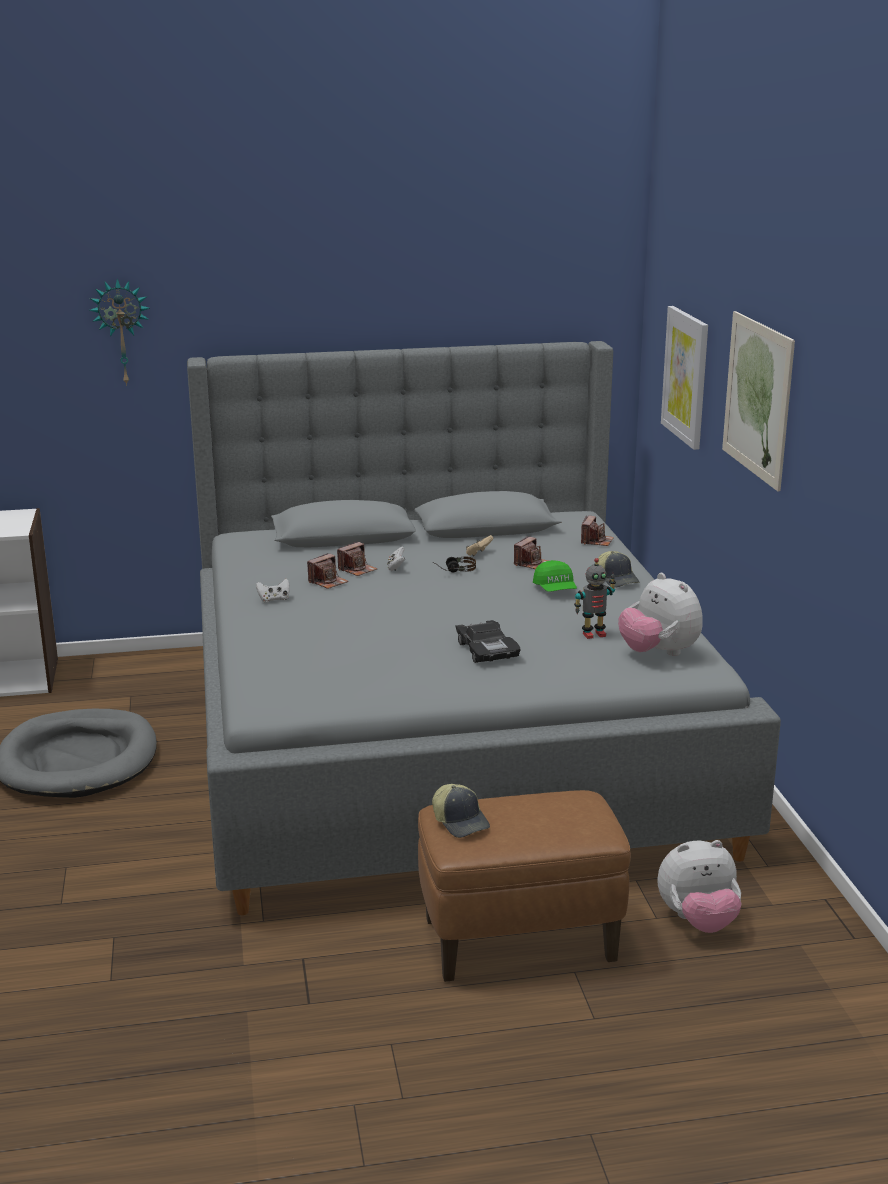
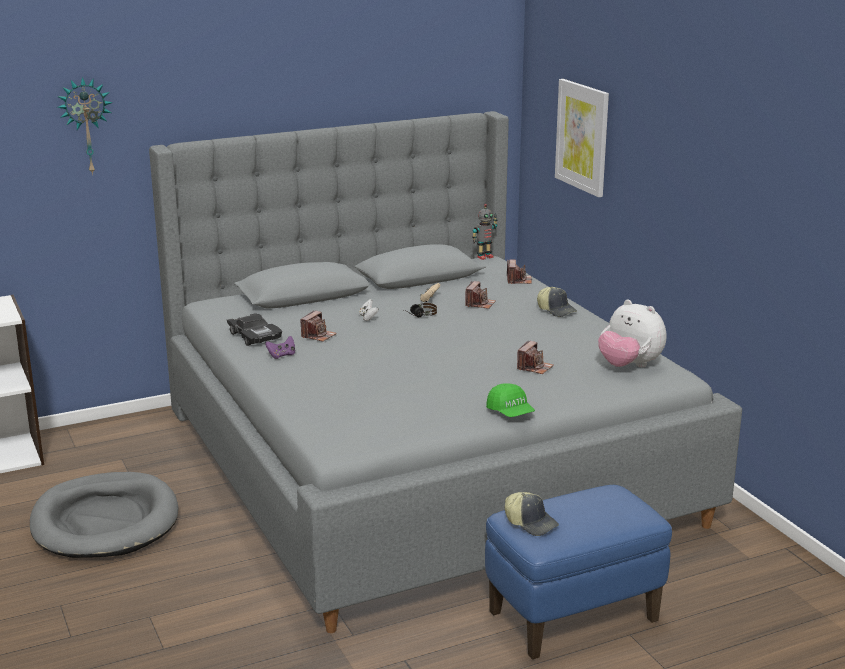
camera: 15 degrees left, 0 degrees up
(274, 599) = (281, 355): white game controller -> purple game controller
(357, 569) = (336, 323): camera -> camera (534, 367)
(487, 650) = (493, 379): black toy car -> black toy car (254, 336)
(520, 940) = (574, 616): brown ottoman -> blue ottoman
(555, 589) = (513, 323): green cap -> green cap (510, 412)
(593, 634) = (568, 356): toy robot -> toy robot (484, 257)
(698, 921) = (702, 579): plush toy -> none
(757, 398) = (673, 151): picture -> none

